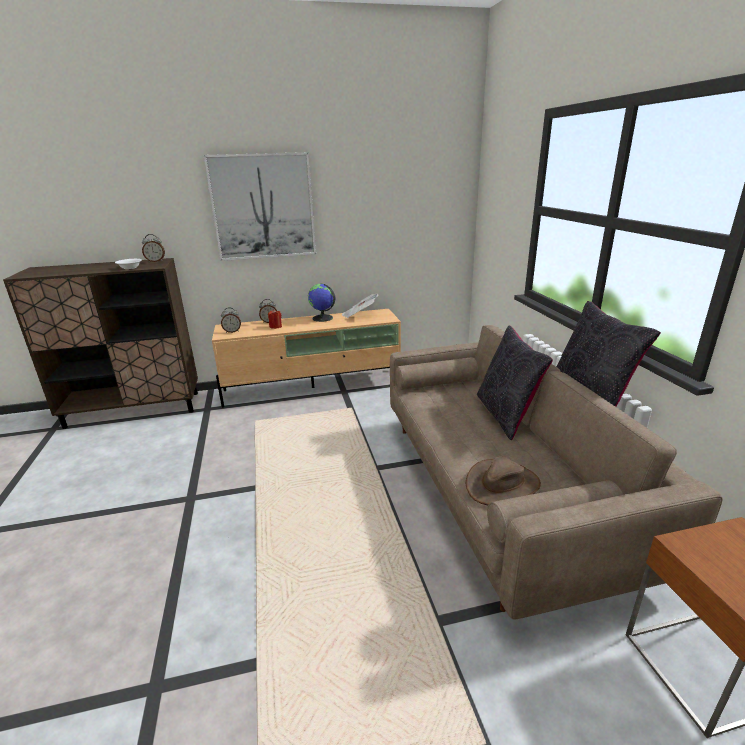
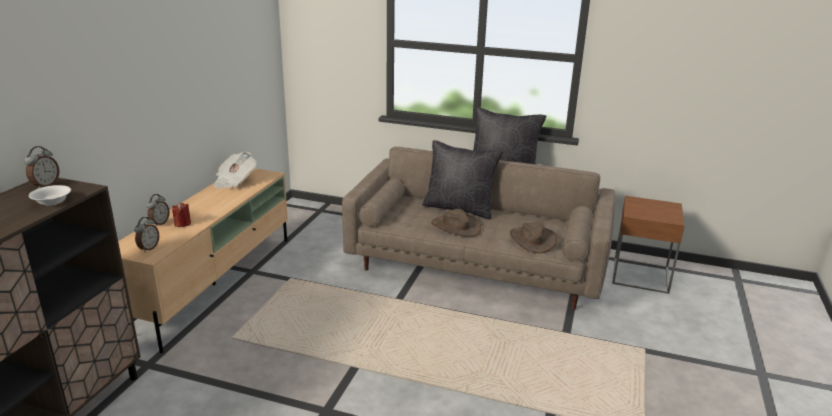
camera: 60 degrees left, 0 degrees up
(263, 207) = (129, 78): picture -> none
(322, 318) = (206, 197): globe -> none
(459, 426) = (456, 227): none -> brown hat

